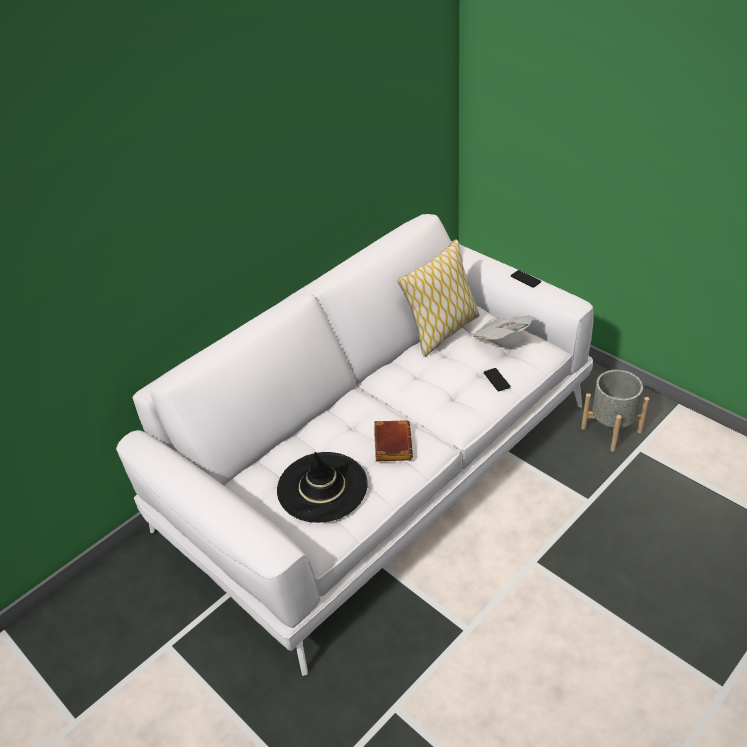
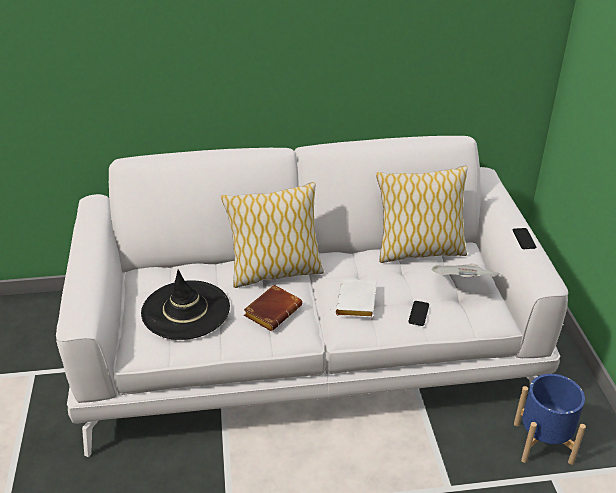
camera: 35 degrees right, 5 degrees down
(353, 412) = (275, 272): none -> pillow
(447, 398) = (358, 303): none -> white book
(611, 429) = (543, 443): grey planter -> blue planter

